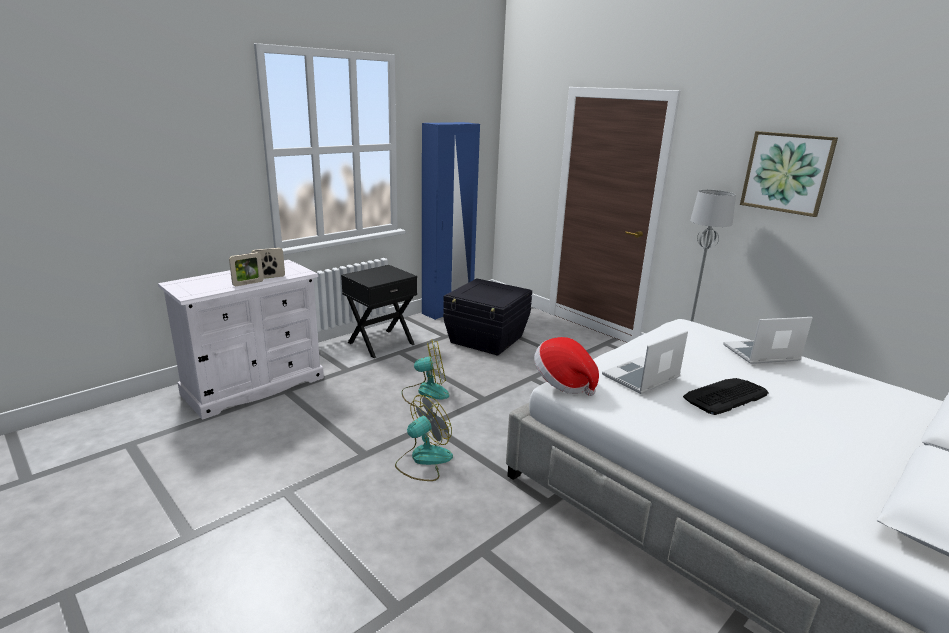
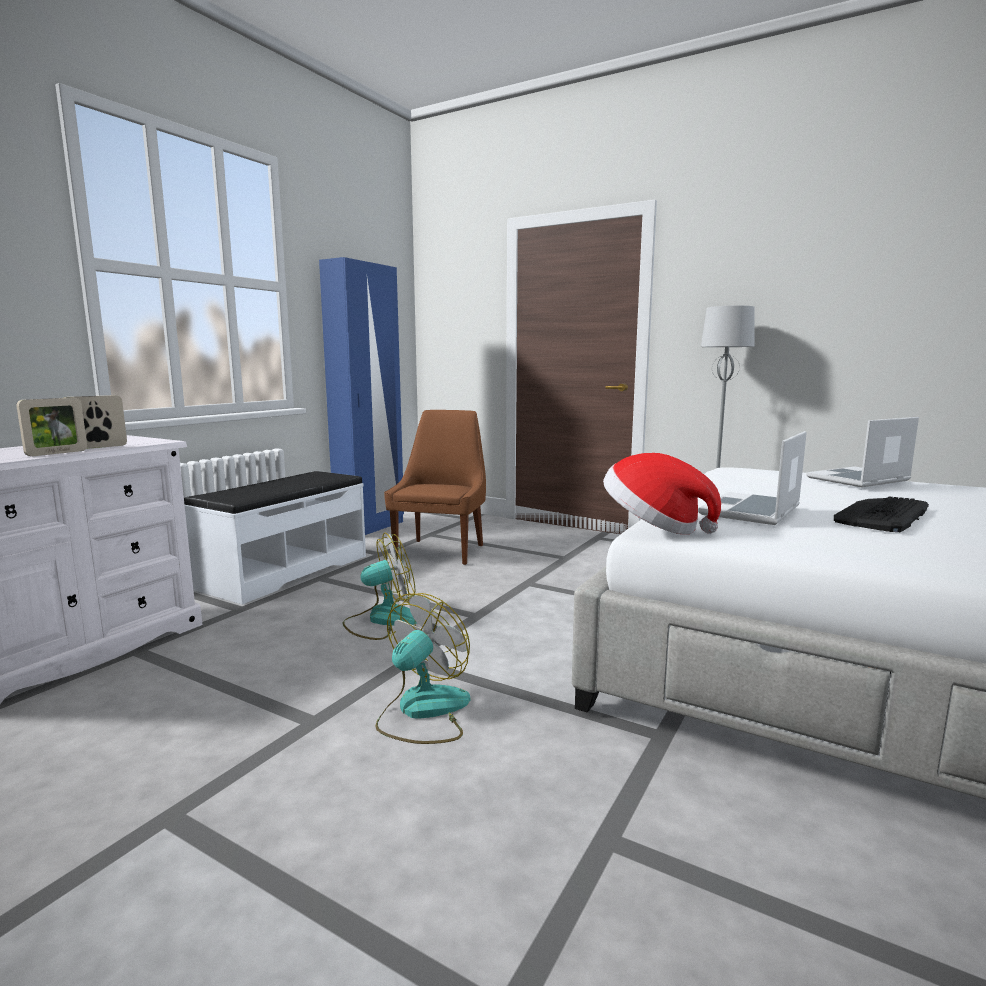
camera: 15 degrees left, 10 degrees down
(380, 343) = (285, 571): black nightstand -> white bench
(486, 340) = (441, 551): black storage box -> brown chair
(786, 173) = (808, 276): picture -> none

